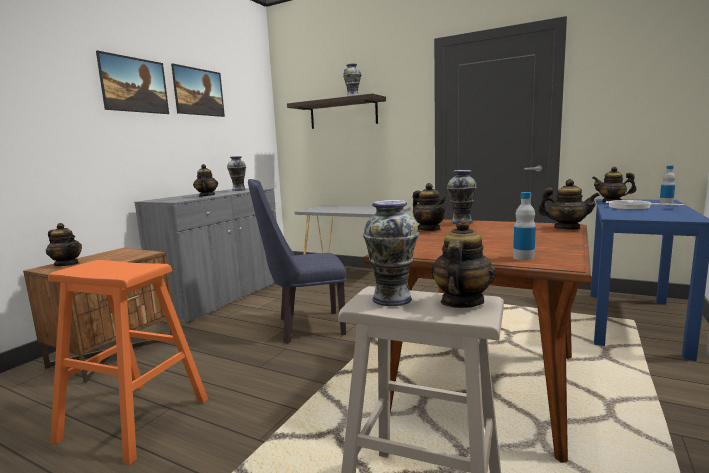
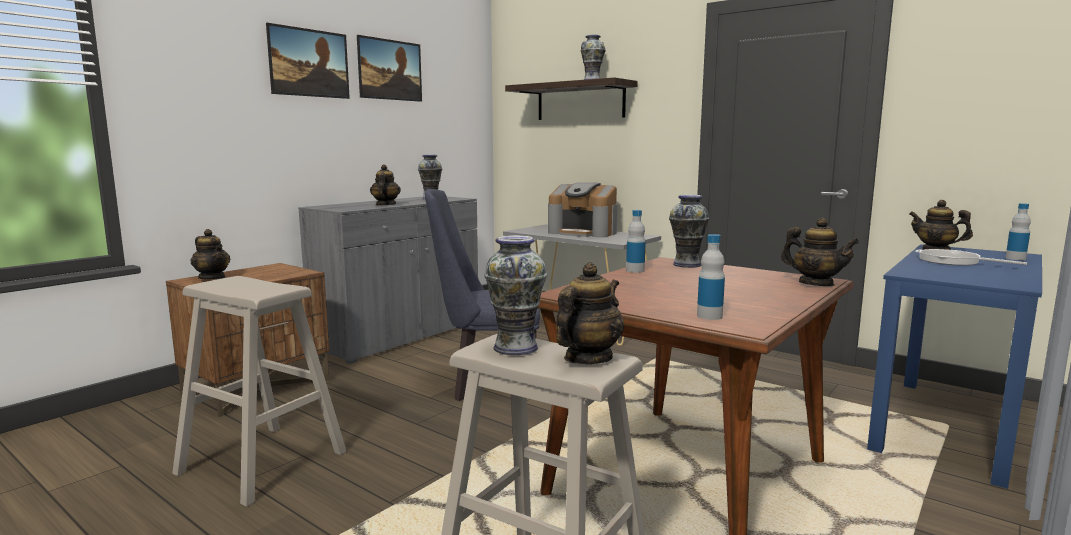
camera: 10 degrees right, 0 degrees up
(135, 419) = (263, 462): orange stool -> beige stool
(354, 208) = (583, 232): none -> coffee machine
(429, 229) = (635, 270): teapot -> bottle

